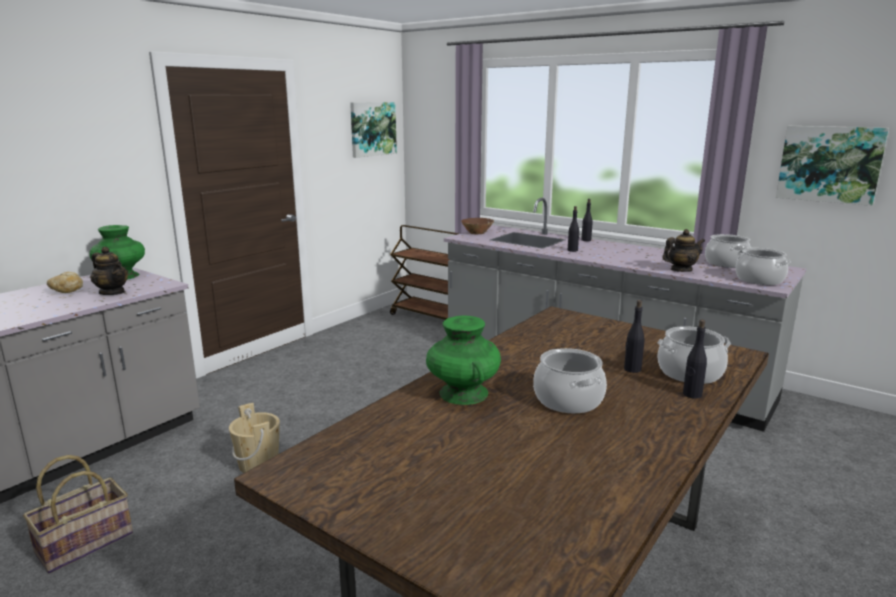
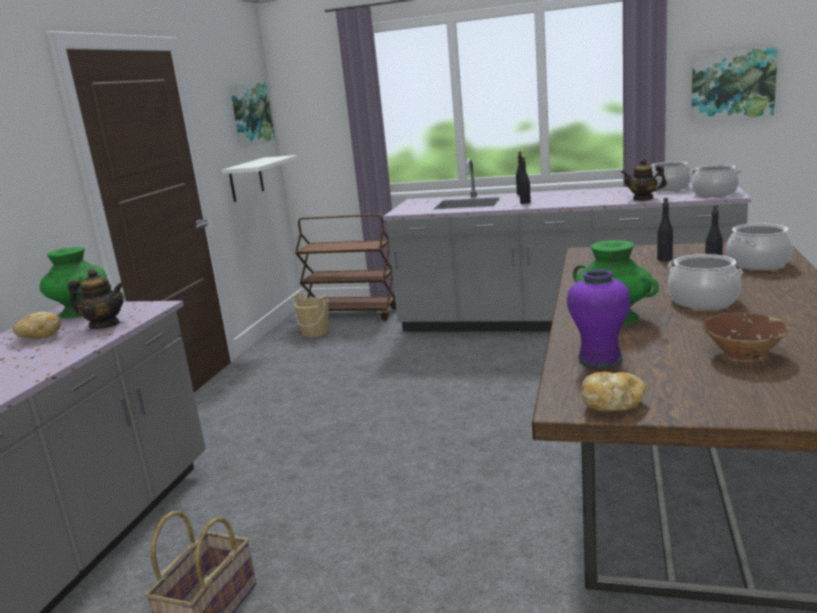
camera: 20 degrees left, 0 degrees up
(258, 464) = (322, 483): beige bucket -> beige bucket (315, 332)
(311, 486) = (612, 405): none -> bread
(355, 185) = (246, 179): none -> white shelf
(380, 434) = (599, 359): none -> purple vase
(477, 233) = (409, 207): brown bowl -> brown bowl (743, 354)
(681, 270) = (643, 198): teapot -> teapot turned 120 degrees counterclockwise
(692, 394) = (783, 275): black bottle -> black bottle (664, 259)

